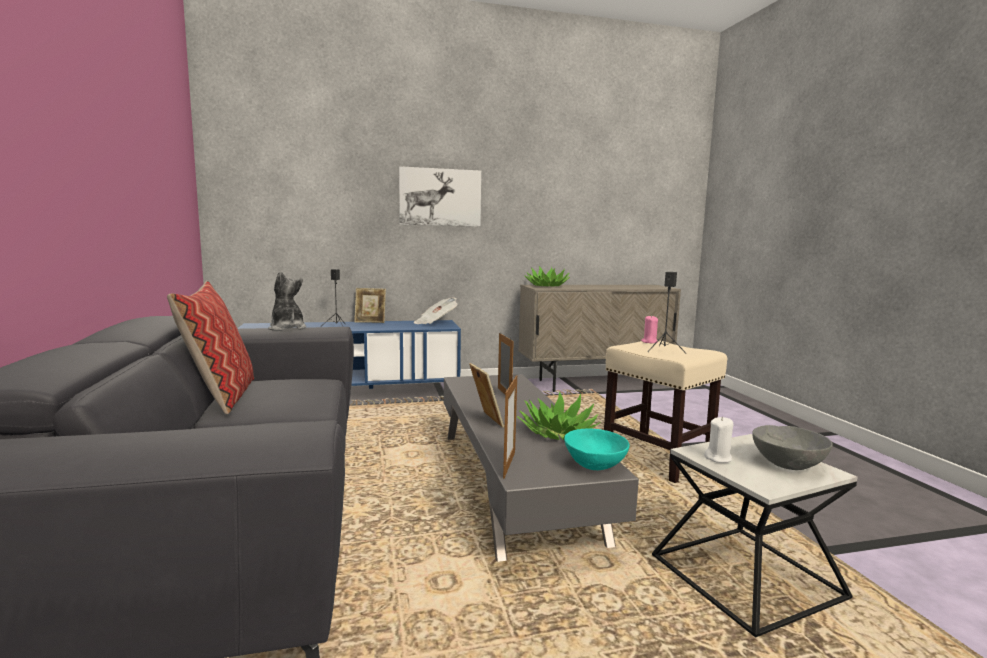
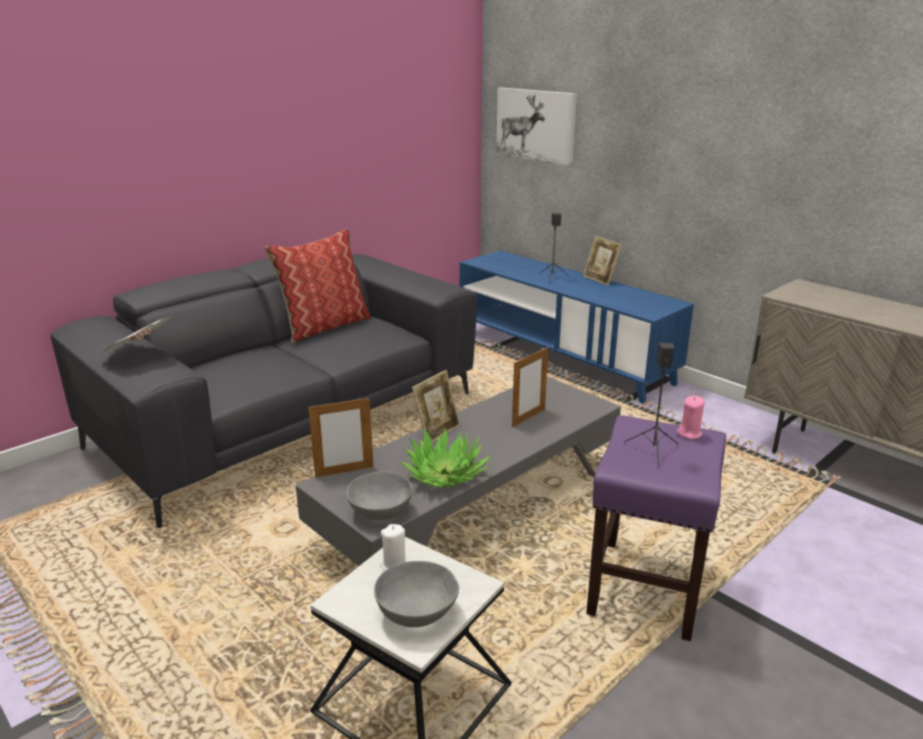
camera: 60 degrees right, 15 degrees up
(287, 328) = (418, 279): plush toy -> none
(435, 322) = (658, 302): newspaper -> newspaper (139, 353)
(440, 197) = (705, 130): picture -> picture (536, 125)
(547, 286) = (817, 293): potted plant -> none
(595, 465) = (380, 512): turquoise bowl -> grey bowl
(658, 460) = (646, 589): beige stool -> purple stool

